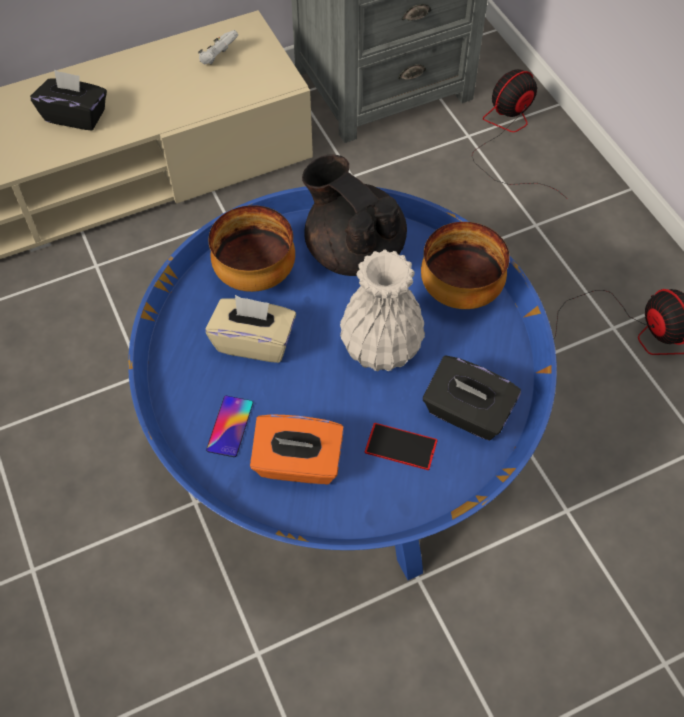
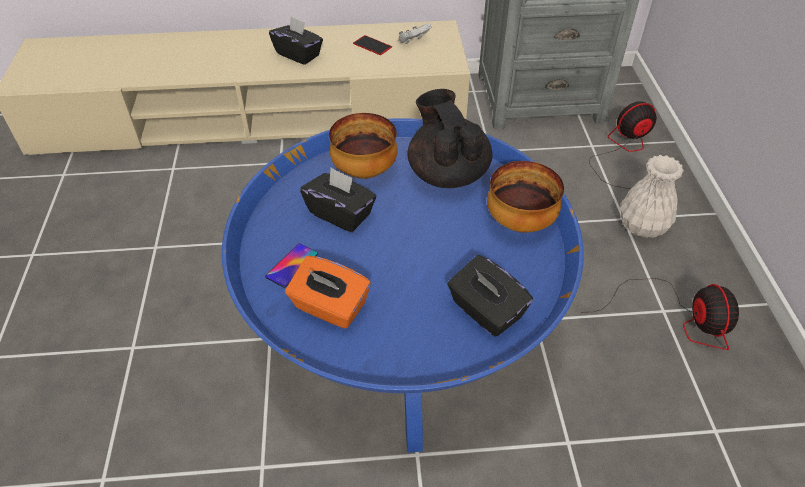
camera: 20 degrees right, 10 degrees down
(254, 342) = (340, 214): beige tissue box -> black tissue box
(382, 347) = (438, 244): white vase -> white vase (643, 226)
(401, 446) = (418, 319): phone -> phone (372, 45)

